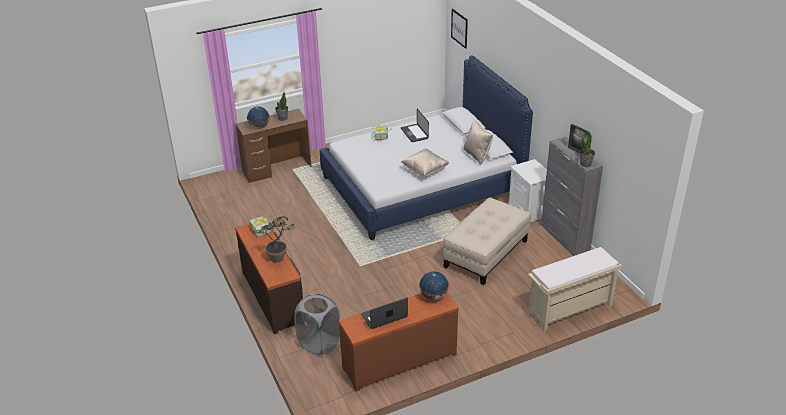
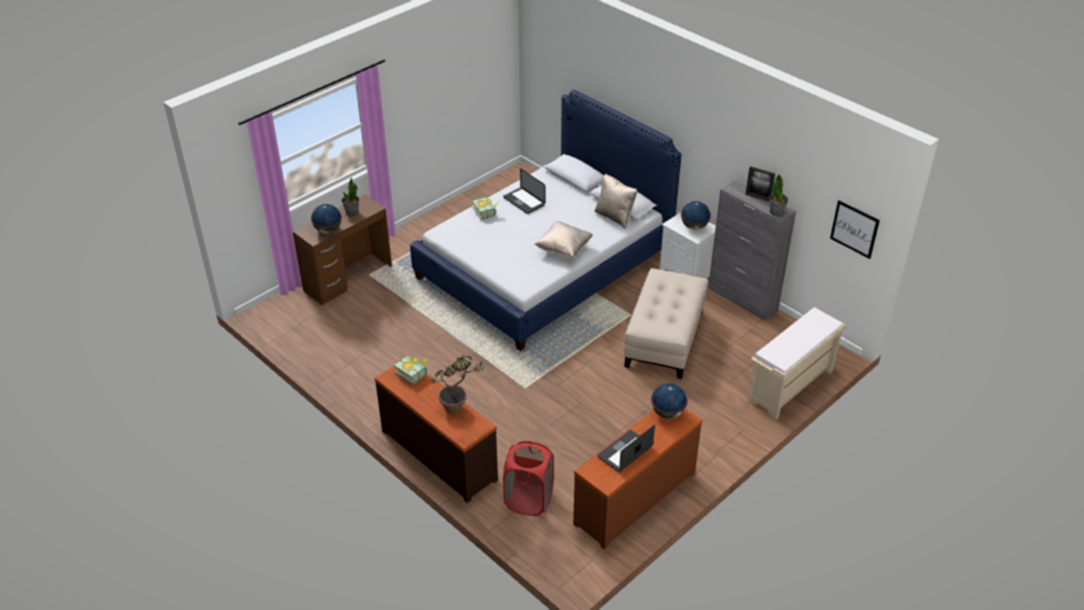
camera: 20 degrees left, 5 degrees up
(319, 343) = (528, 500): grey laundry basket -> red laundry basket
(459, 28) = (545, 55): picture -> picture (854, 229)
(534, 172) = (694, 226): none -> globe

